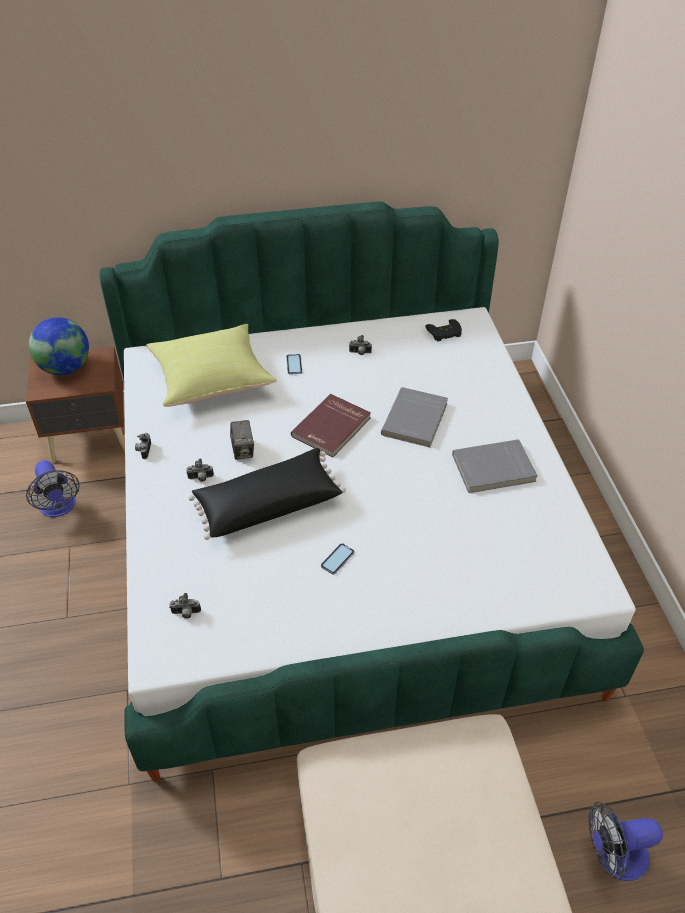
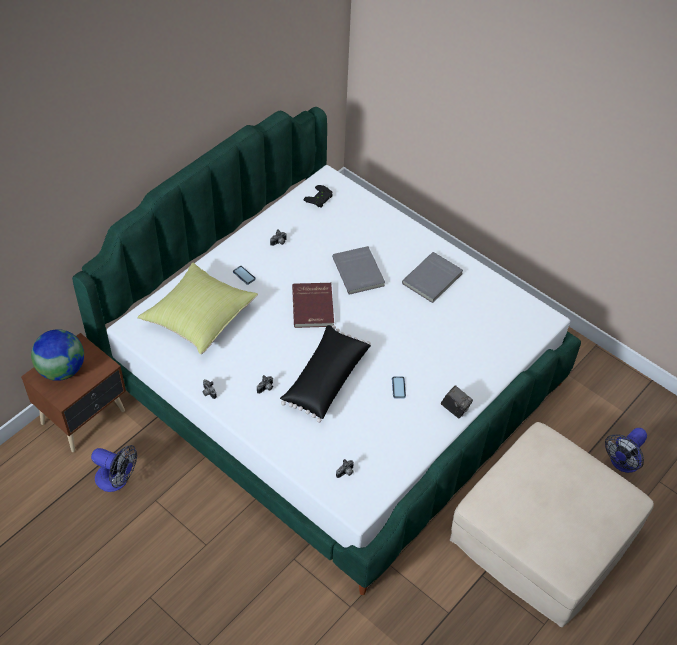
camera: 40 degrees left, 5 degrees up
(243, 450) = (273, 354): camera -> camera (455, 409)

